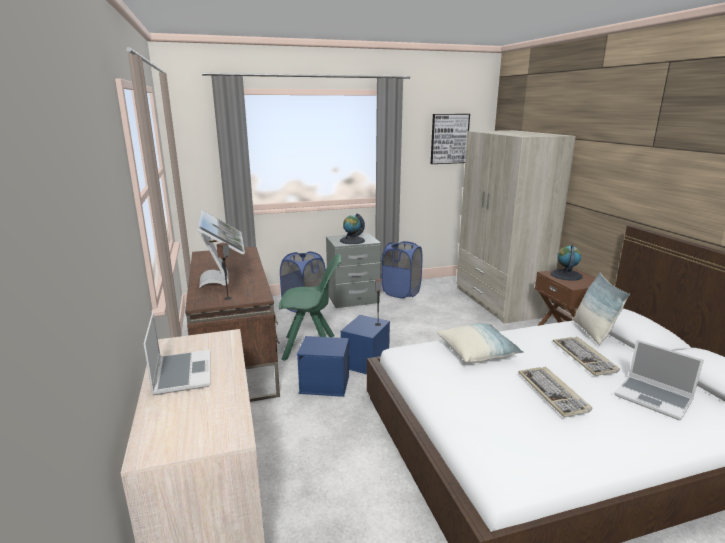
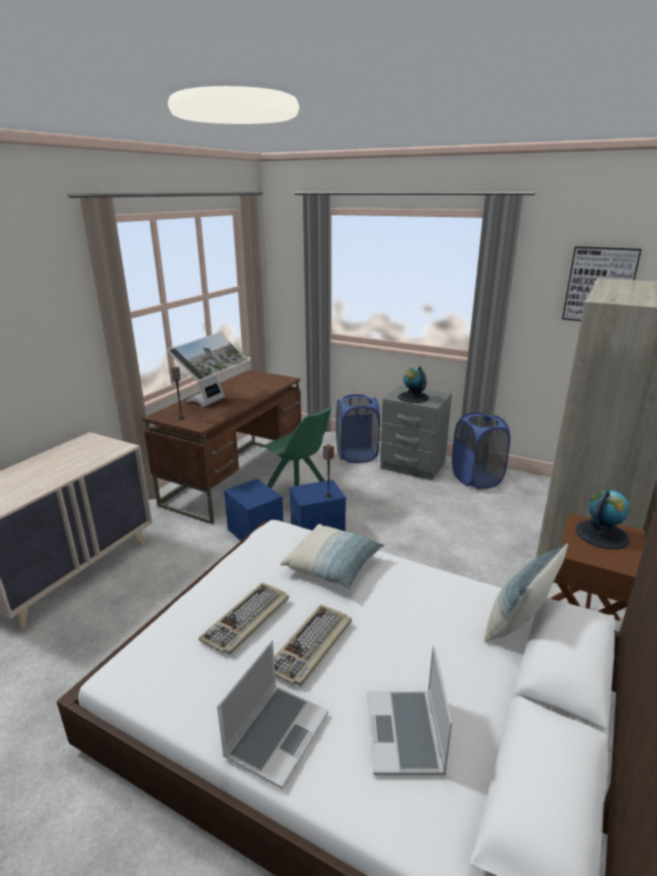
camera: 45 degrees right, 5 degrees up
(181, 373) = (52, 461): laptop -> laptop (276, 733)
(585, 358) = (432, 641): keyboard -> keyboard (247, 620)

